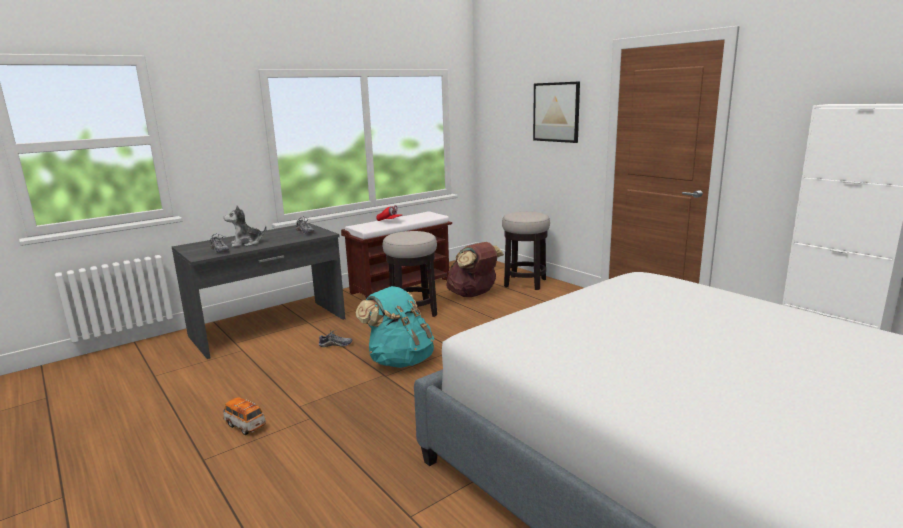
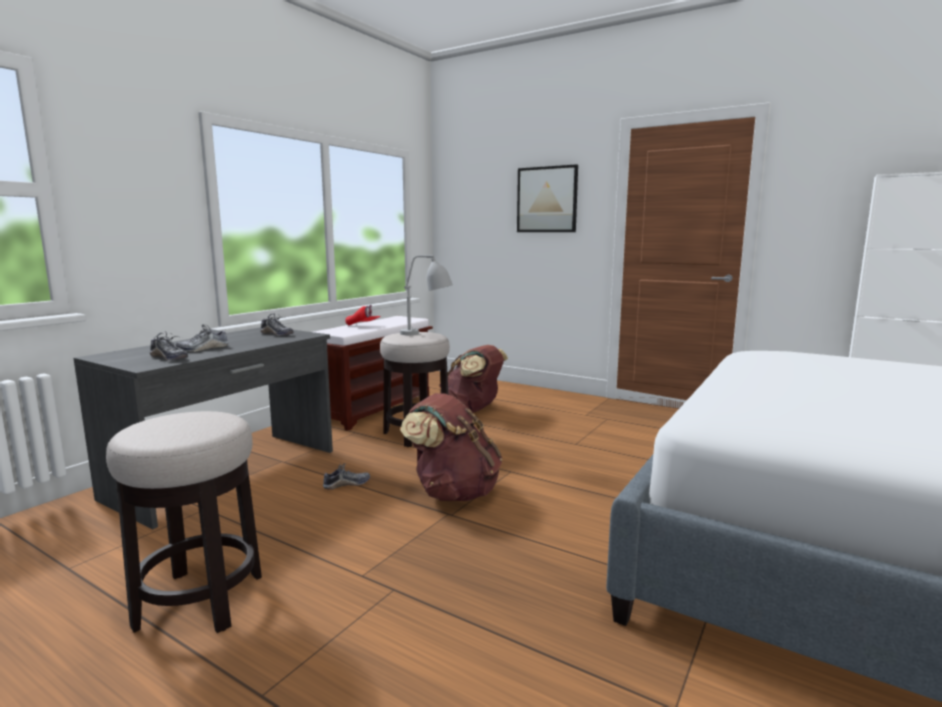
camera: 20 degrees left, 5 degrees down
(245, 425) = (296, 621): toy car -> none
(246, 243) = (203, 349): plush toy -> shoe
(400, 360) = (453, 493): turquoise backpack -> brown backpack
(417, 236) = (427, 335): none -> grey table lamp
(525, 283) = (518, 394): stool -> stool (200, 601)

